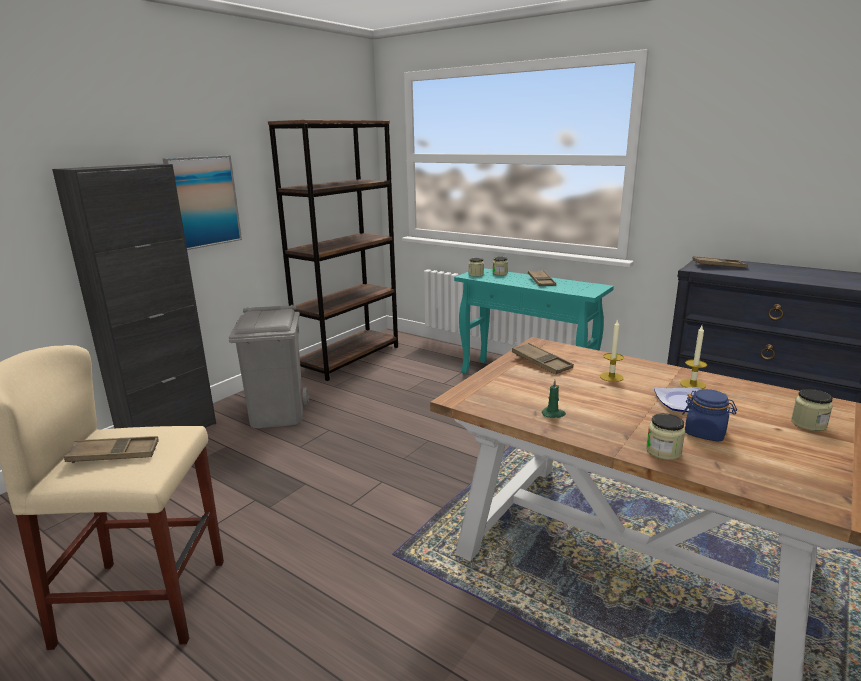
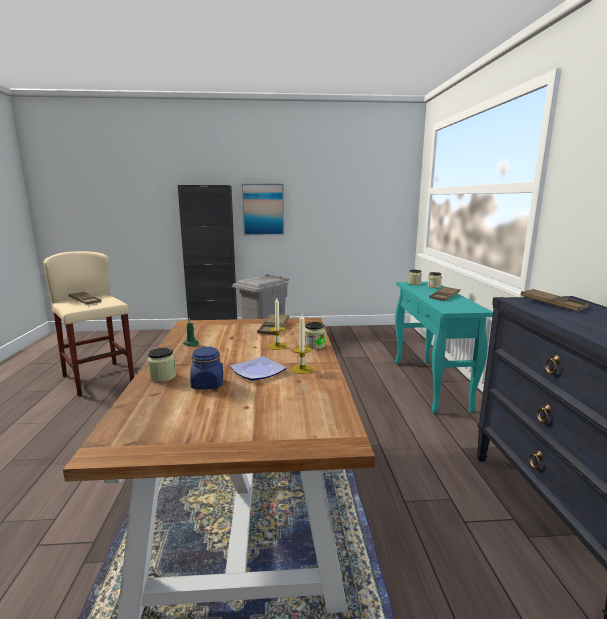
camera: 50 degrees right, 5 degrees down
(349, 358) = (351, 331): brown bookcase -> none
(808, 424) = (273, 418): jar -> jar (314, 345)

